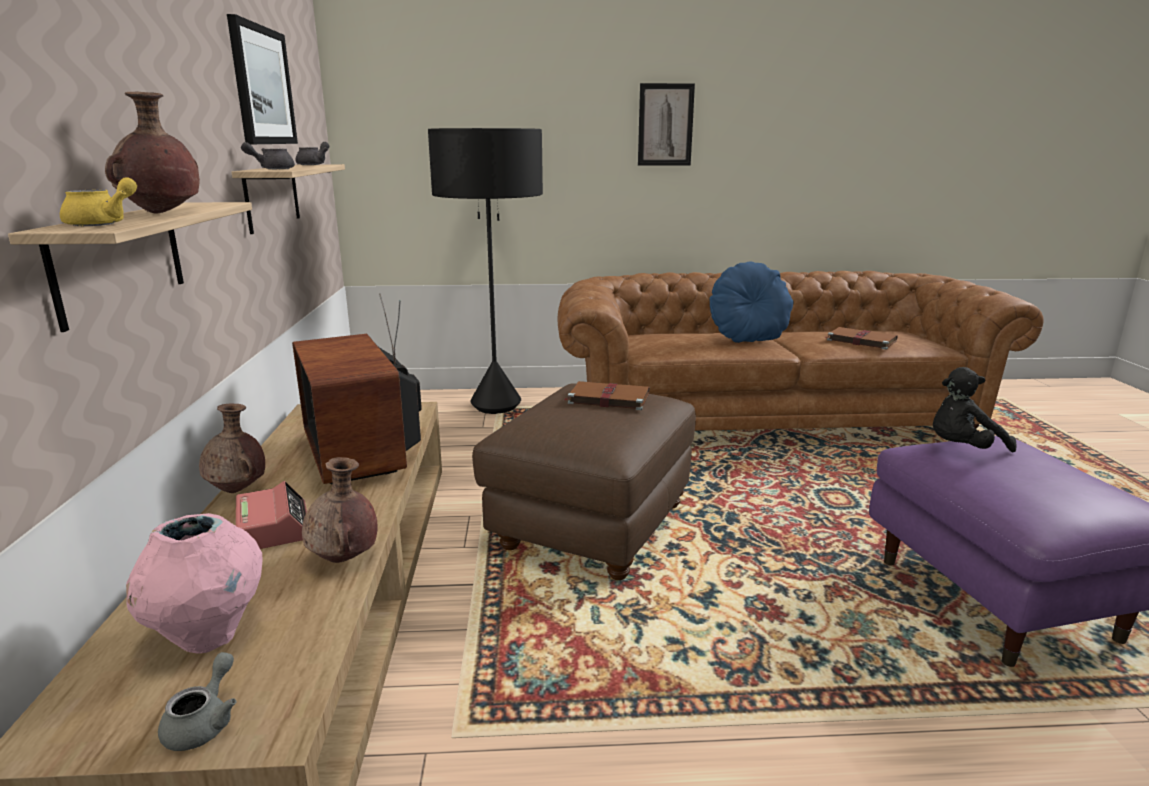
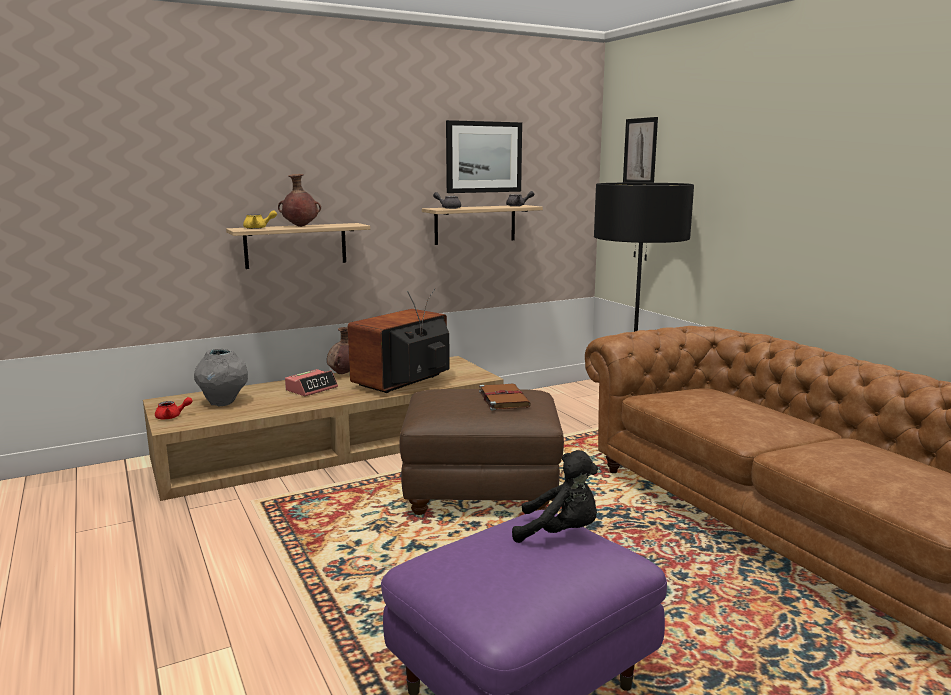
camera: 65 degrees right, 5 degrees down
(204, 722) = (172, 416): grey teapot -> red teapot
(208, 635) = (223, 402): pink vase -> grey vase
(344, 559) = (291, 406): brown vase -> none
(665, 125) = (826, 183): picture -> picture (640, 151)
(747, 340) = (753, 422): blue pillow -> none
(860, 340) = (858, 468): brown book -> none
(962, 449) = (560, 533): black plush toy -> black plush toy turned 150 degrees clockwise

